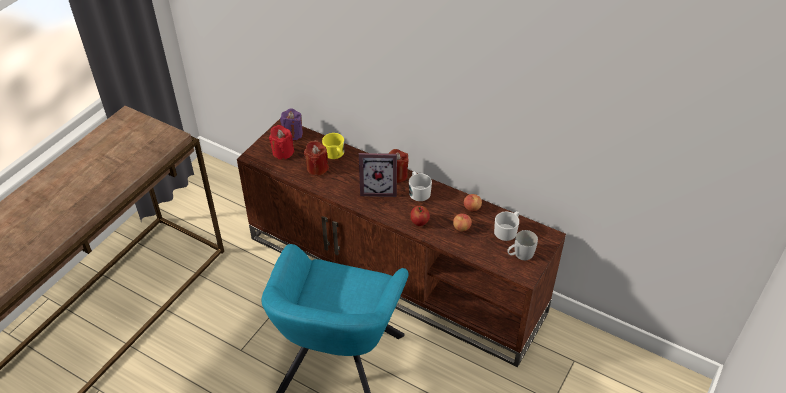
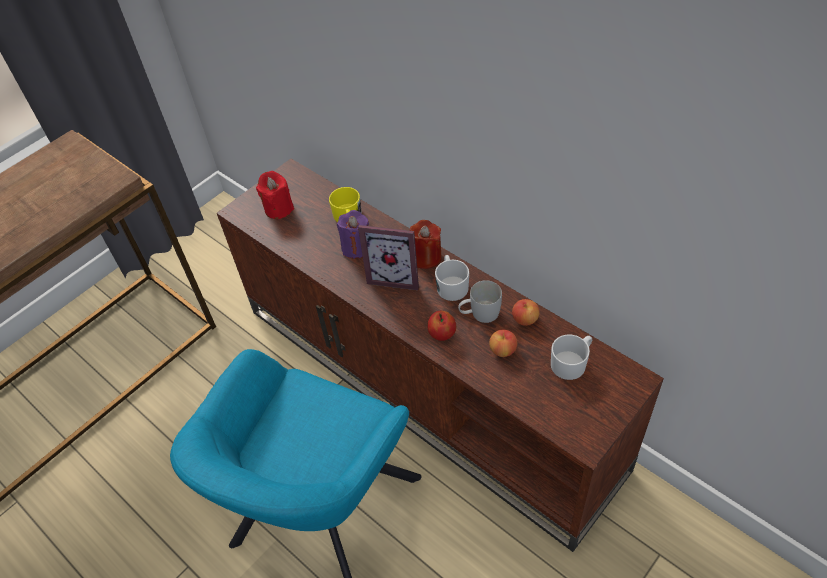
camera: 15 degrees right, 5 degrees up
(292, 134) = (299, 183): purple candle -> purple candle (356, 247)
(317, 168) = (318, 236): red candle -> none
(520, 255) = (584, 406): white mug -> white mug (479, 314)

